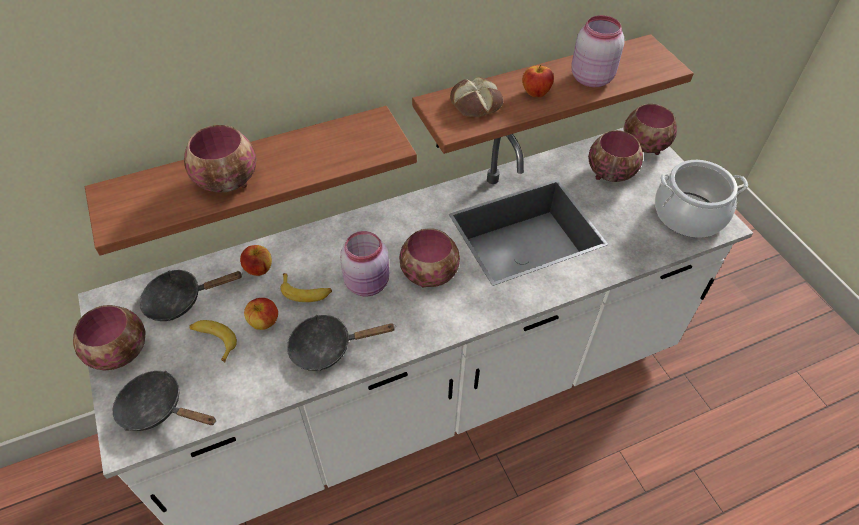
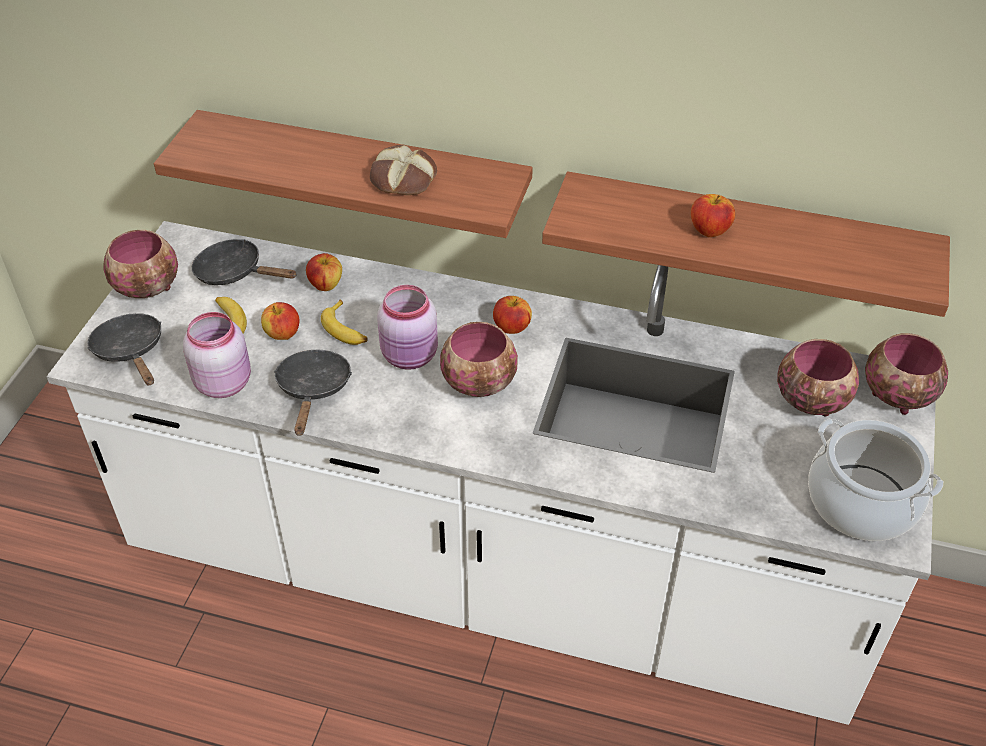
camera: 40 degrees right, 5 degrees down
(229, 182) = (309, 164): bowl -> none
(327, 347) = (313, 390): black frying pan -> black frying pan turned 60 degrees clockwise
(411, 226) = (511, 327): none -> apple
(476, 104) = (626, 210): bread -> bread (402, 179)
(590, 77) = (798, 246): pink jar -> pink jar (224, 382)

